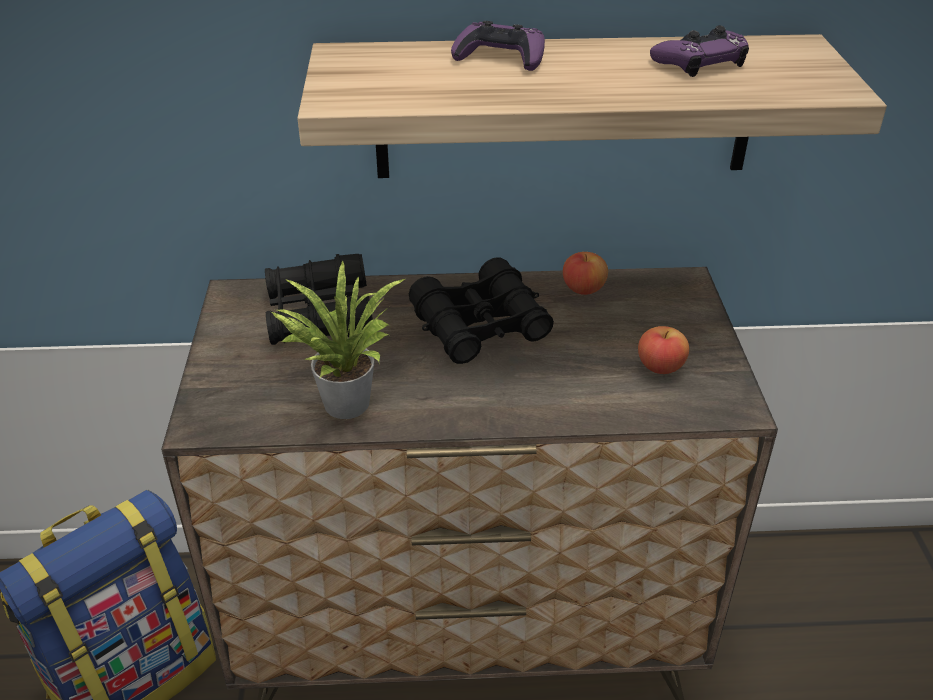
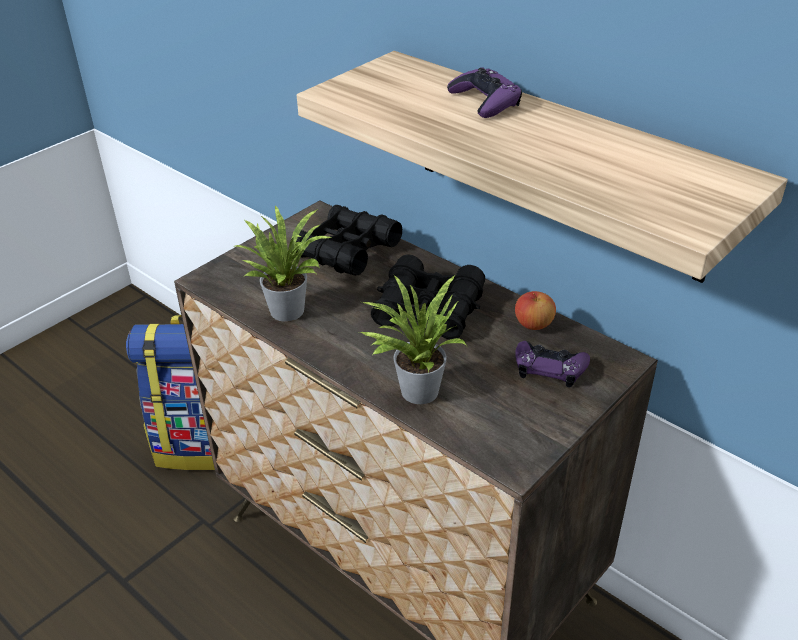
camera: 45 degrees right, 0 degrees up
(575, 400) = (415, 389): none -> potted plant
(660, 366) = (505, 404): apple -> none
(700, 62) = (622, 158): purple game controller -> purple game controller (549, 368)

